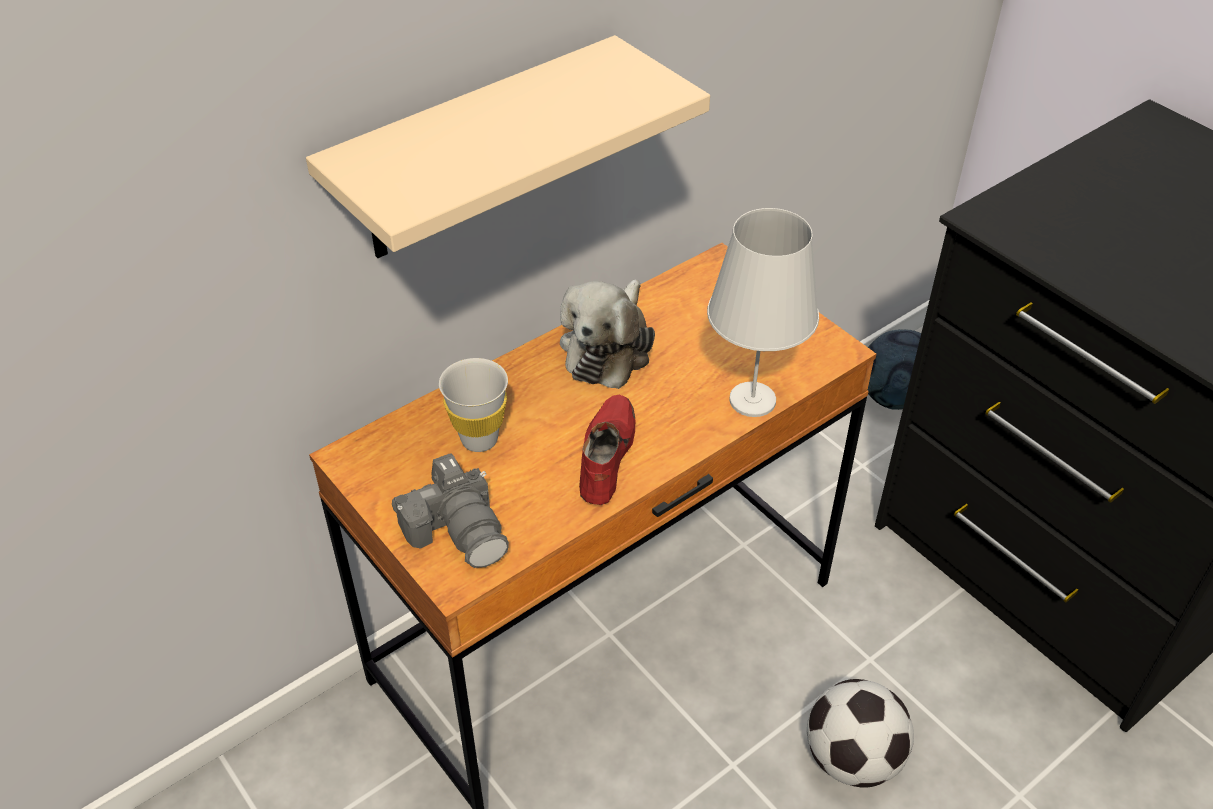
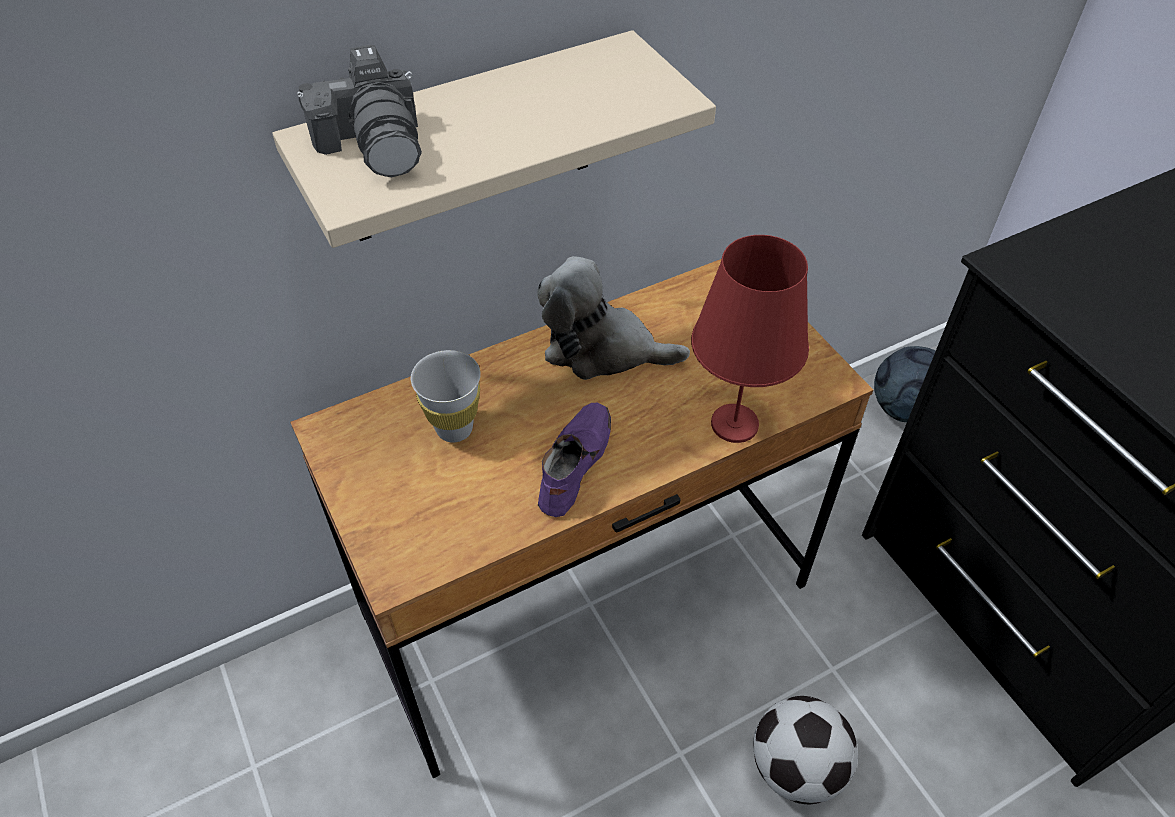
camera: 10 degrees right, 5 degrees up
(458, 530) = (410, 523): camera -> camera (375, 142)
(605, 455) = (573, 463): red shoe -> purple shoe
(608, 348) = (602, 349): plush toy -> plush toy turned 75 degrees clockwise
(753, 400) = (735, 424): white table lamp -> red table lamp

